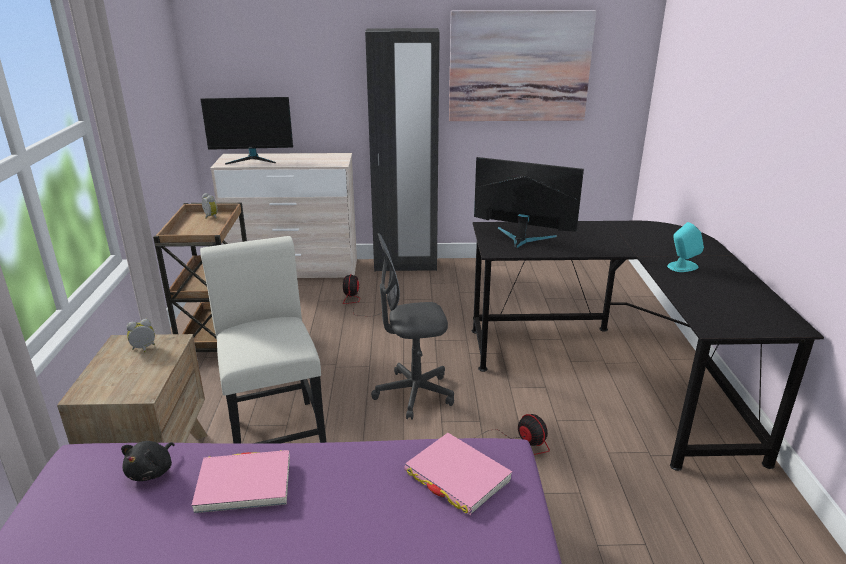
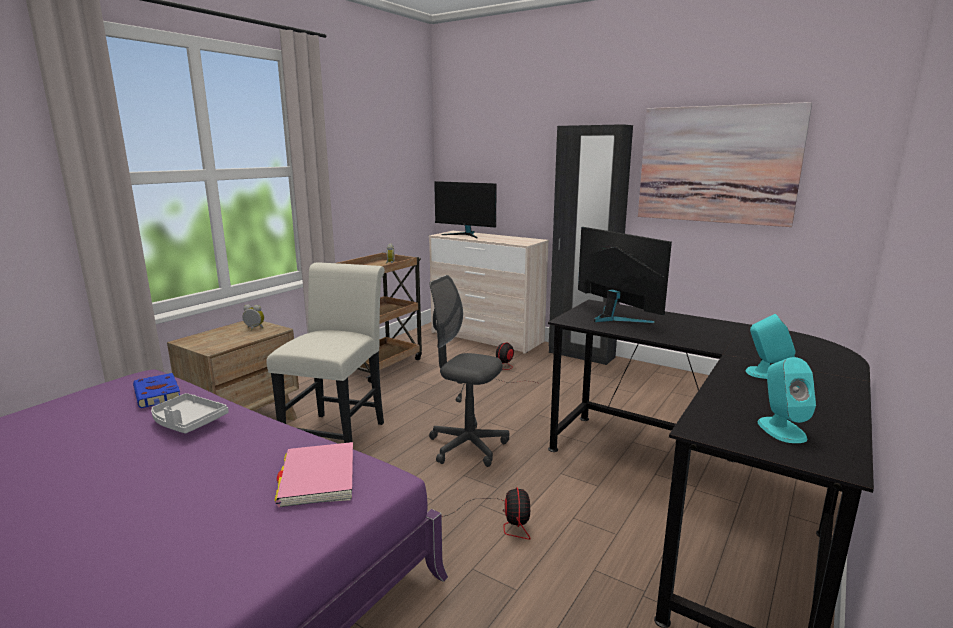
camera: 35 degrees right, 10 degrees down
(152, 471) = (158, 395): black plush toy -> blue book
(244, 484) = (187, 422): pink book -> grey tray
(744, 311) = (781, 429): none -> turquoise speaker

